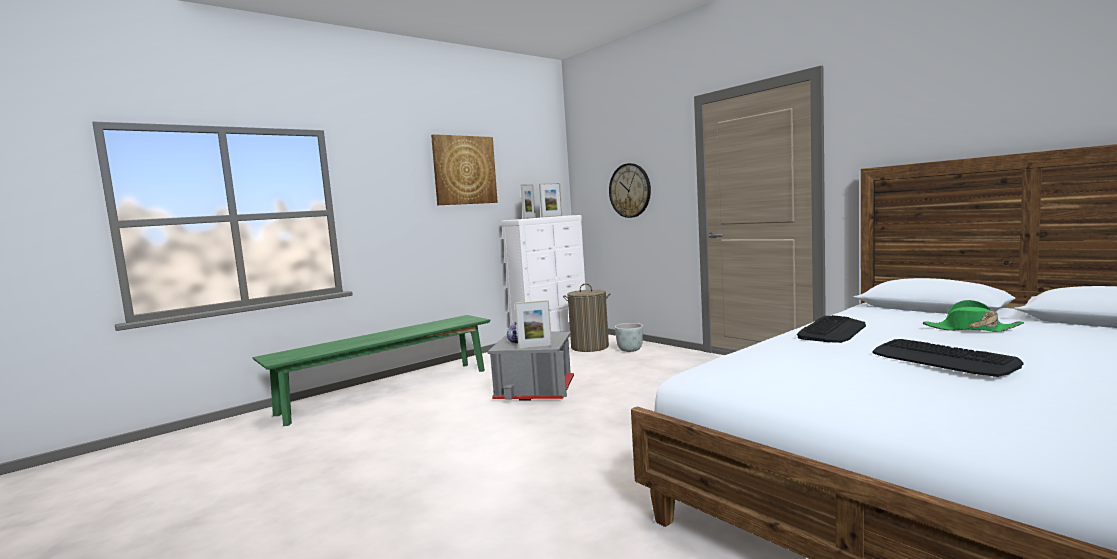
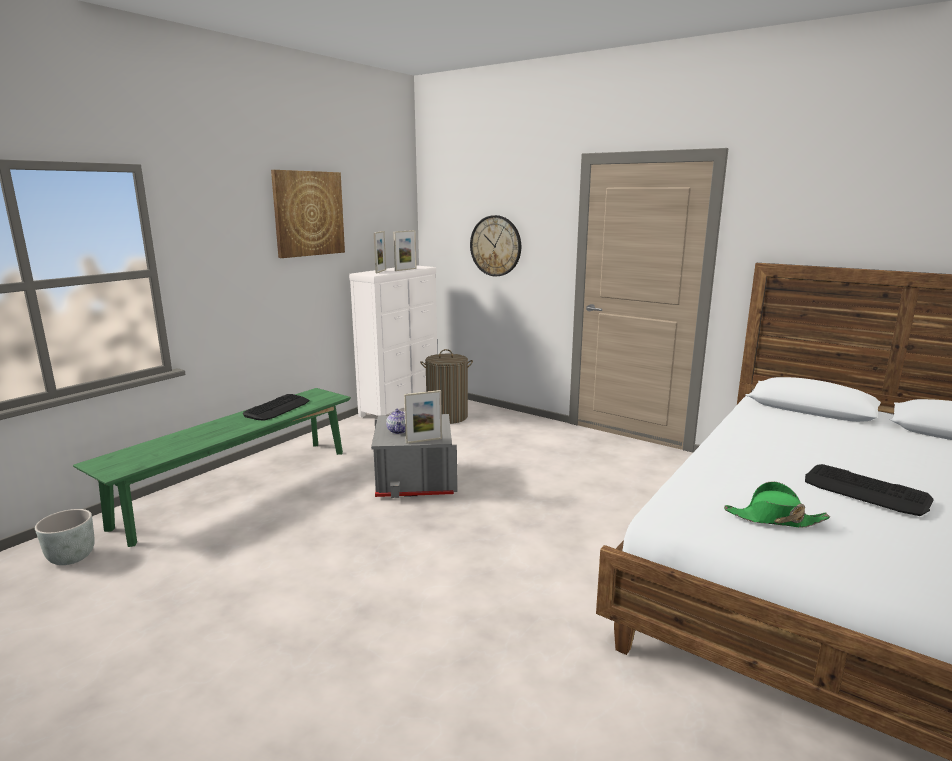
camera: 15 degrees left, 10 degrees up
(630, 350) = (493, 421): grey planter -> grey planter (72, 557)
(832, 331) = (749, 444): keyboard -> keyboard (277, 408)
(970, 329) = (861, 443): green hat -> green hat (774, 519)

